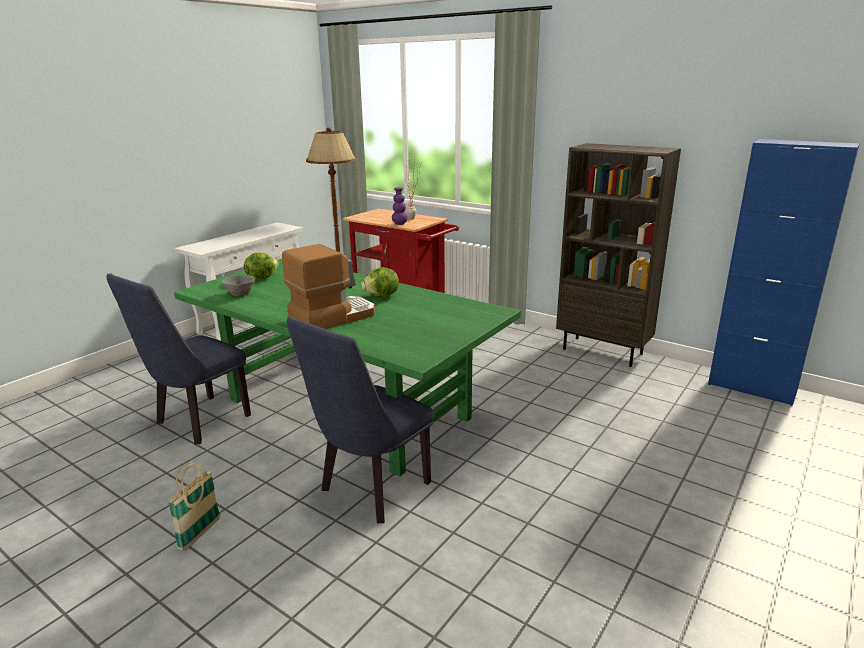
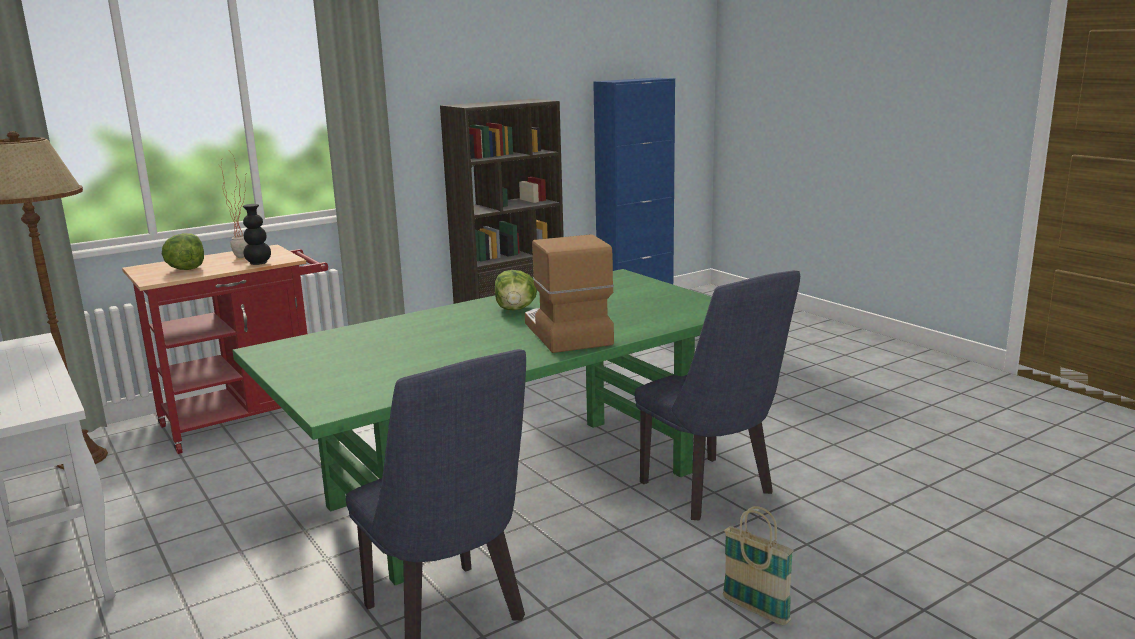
camera: 70 degrees left, 5 degrees down
(241, 293) = (398, 378): grey bowl -> none
(261, 278) = (333, 365): lettuce -> lettuce (186, 269)
(399, 224) = (258, 263): purple vase -> black vase

